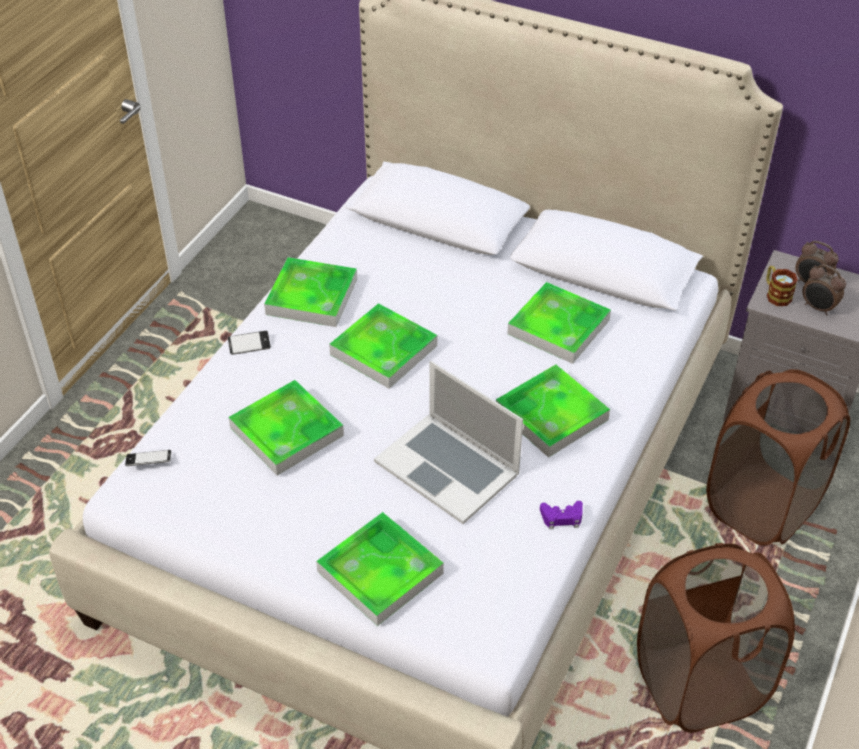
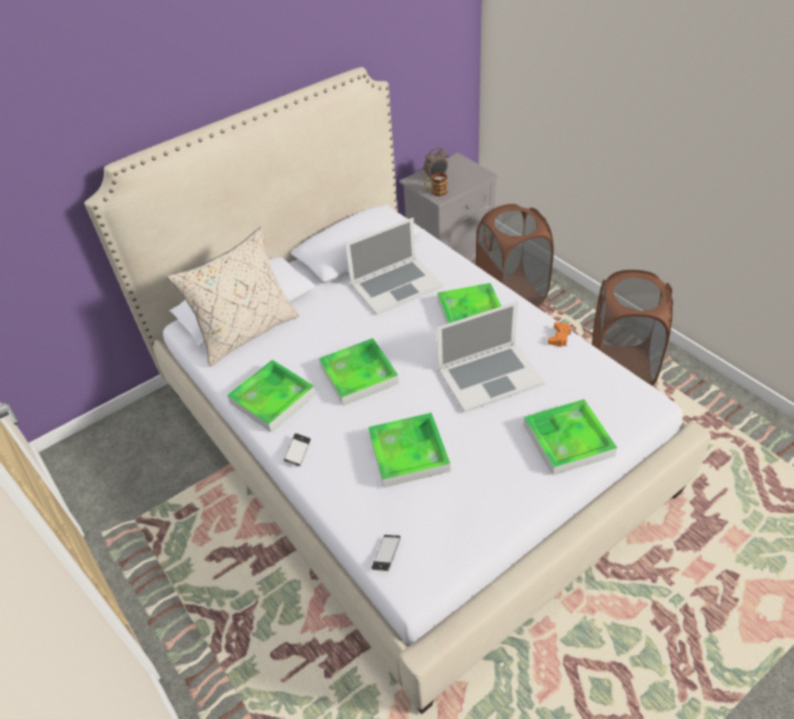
camera: 60 degrees left, 0 degrees up
(398, 236) = (246, 332): none -> beige pillow
(558, 327) = (396, 285): tray -> laptop
(562, 517) = (559, 337): purple game controller -> orange game controller
(818, 308) = (457, 182): alarm clock -> none

